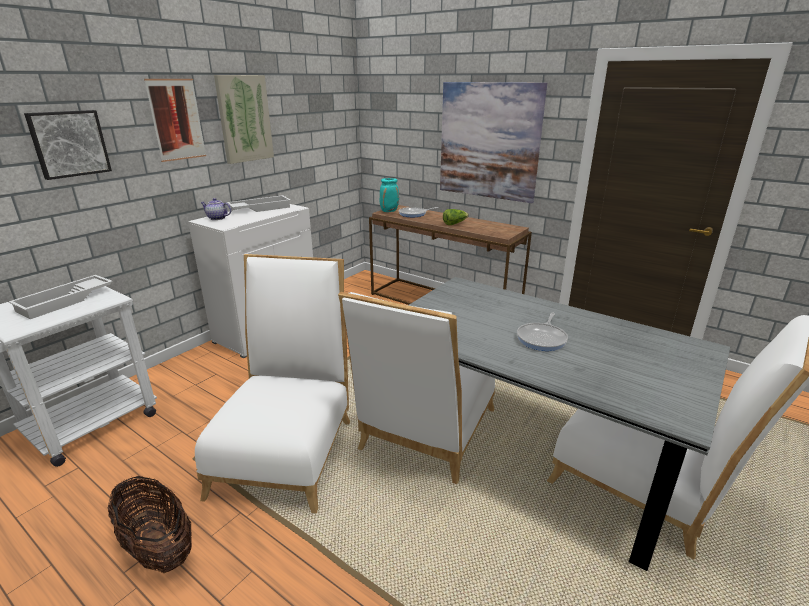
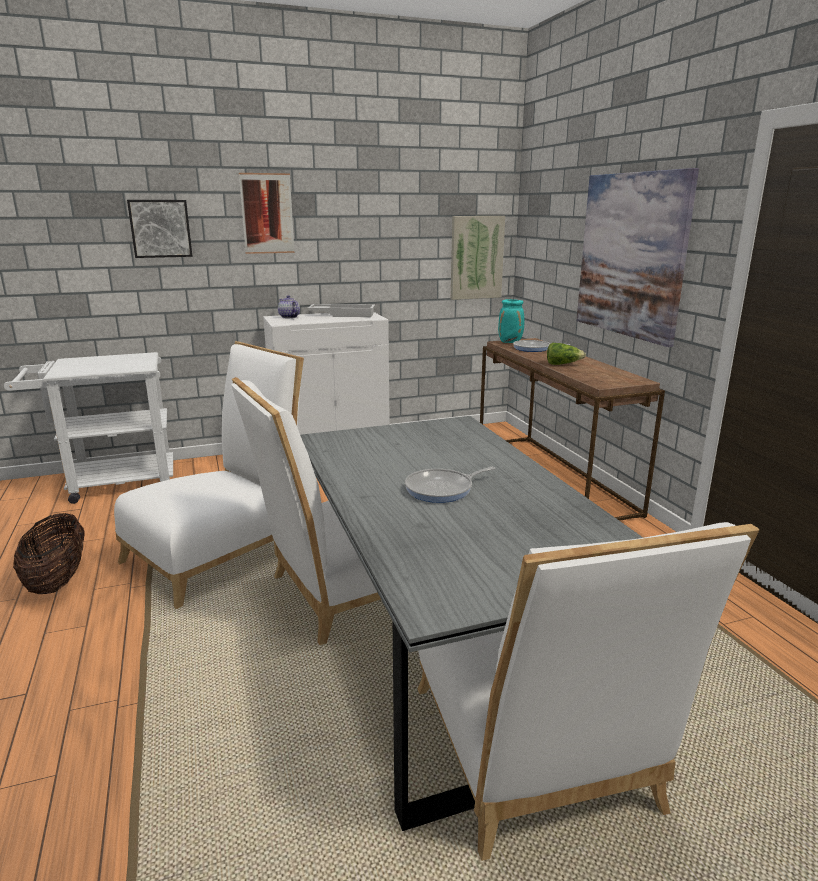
camera: 35 degrees right, 5 degrees down
(66, 301) = (115, 363): white tray -> none
(244, 119) = (347, 217): picture -> picture (476, 257)

